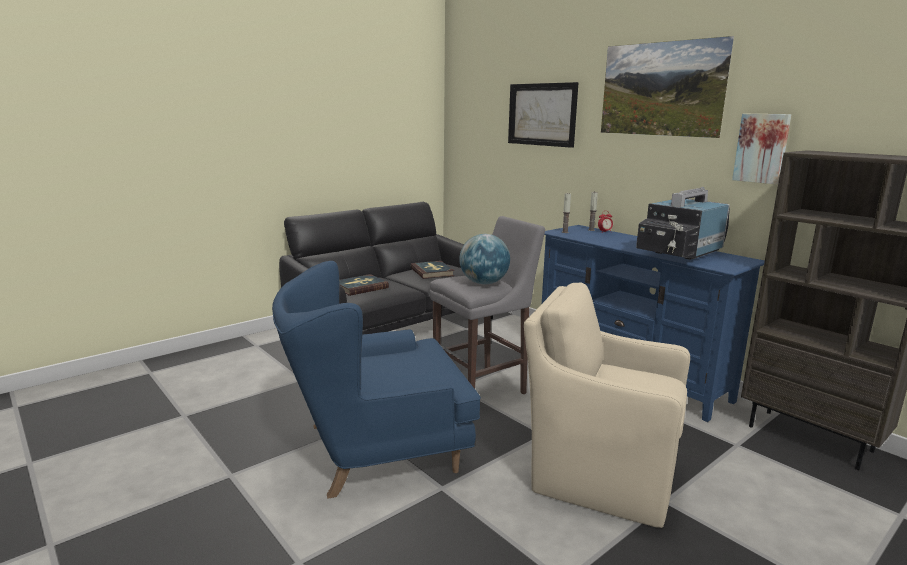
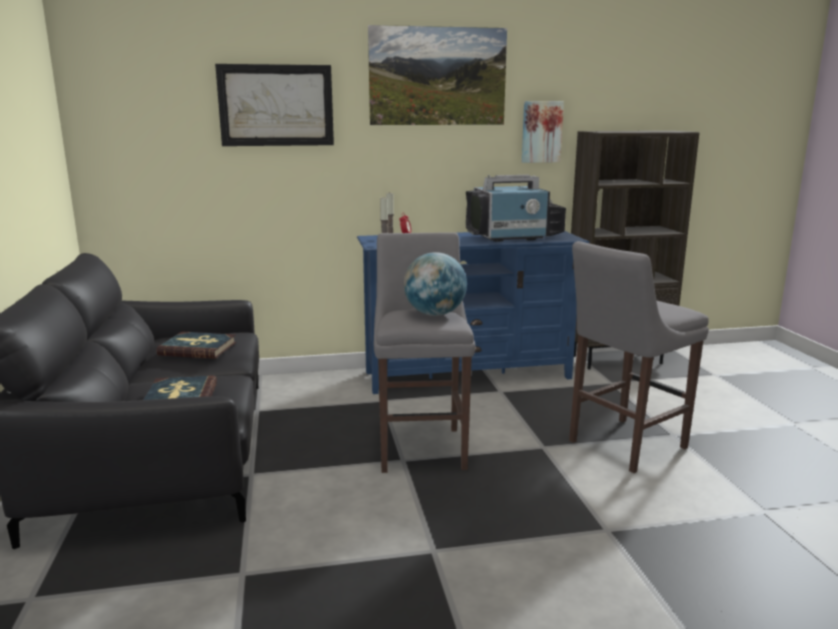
camera: 60 degrees left, 0 degrees up
(376, 448) = (500, 552): blue armchair -> none
(599, 474) = (623, 445): beige armchair -> grey stool
(679, 253) = (514, 237): television -> television turned 90 degrees counterclockwise

